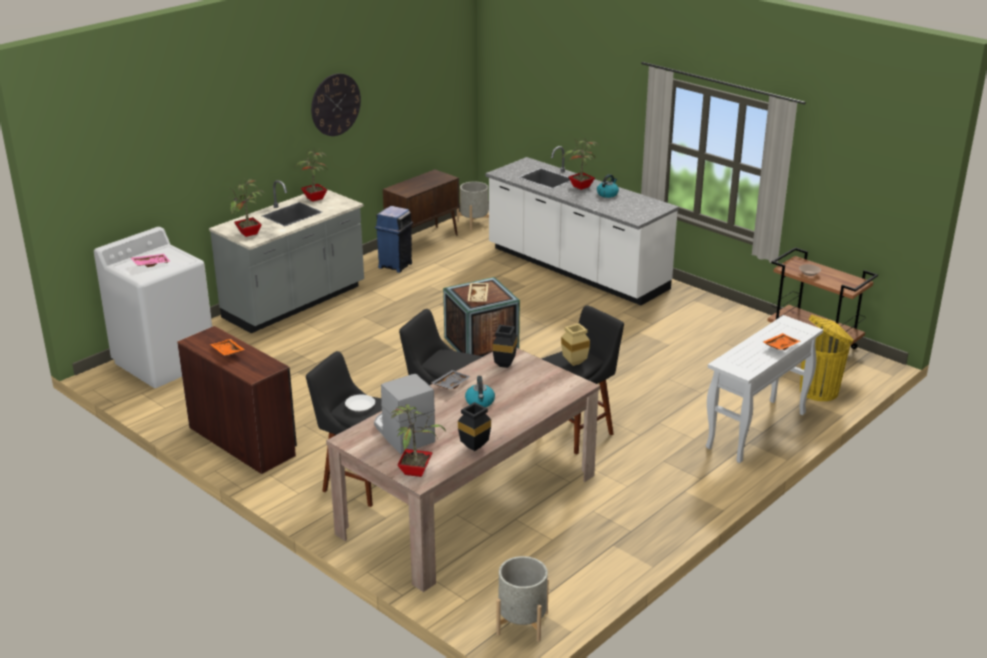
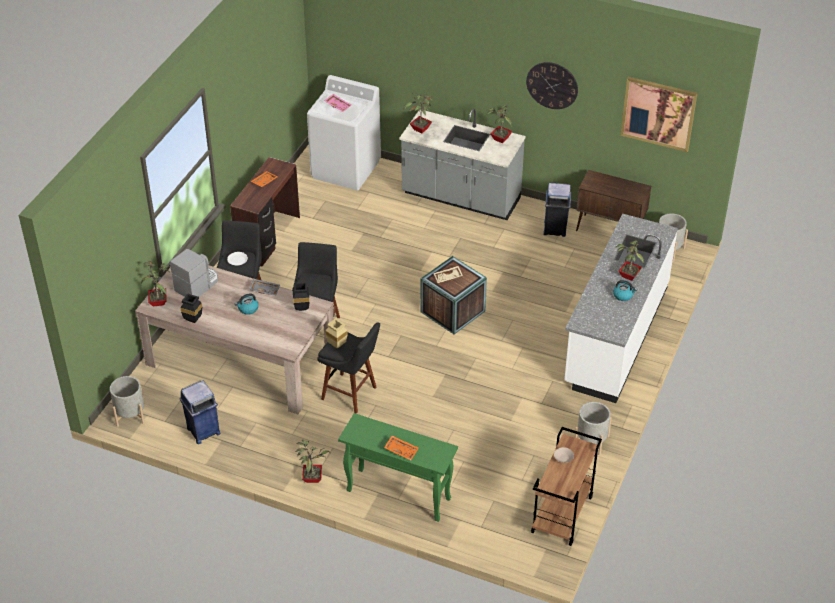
camera: 70 degrees right, 15 degrees up
(427, 79) = (658, 113): none -> picture
(588, 558) = (203, 431): none -> blue trash can
(708, 484) = (312, 477): none -> potted plant
(717, 310) = (591, 441): none -> grey planter
(756, 431) = (397, 495): white console table -> green console table
(820, 391) = (481, 528): yellow trash can -> none

